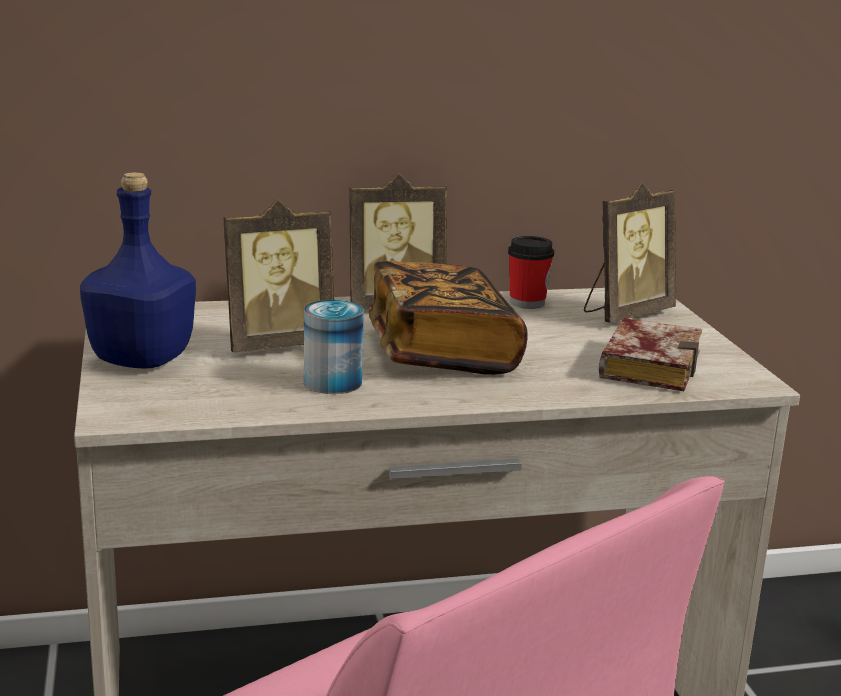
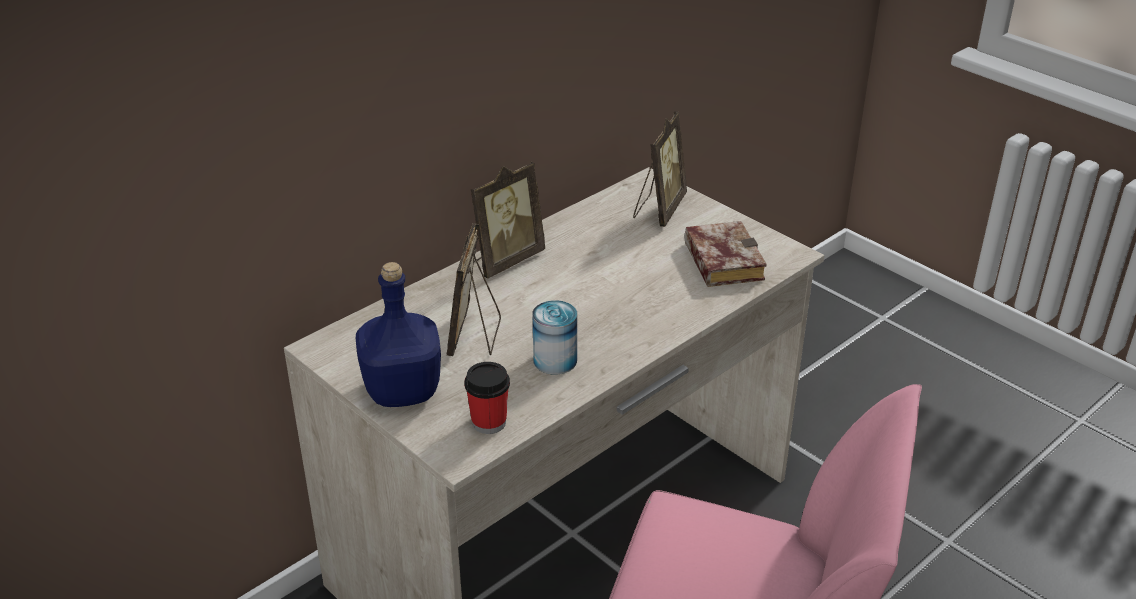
camera: 30 degrees left, 15 degrees up
(277, 344) = (475, 336): picture frame -> picture frame turned 150 degrees clockwise
(441, 352) = (588, 300): book -> none
(527, 303) = (587, 221): cup -> cup (489, 422)

